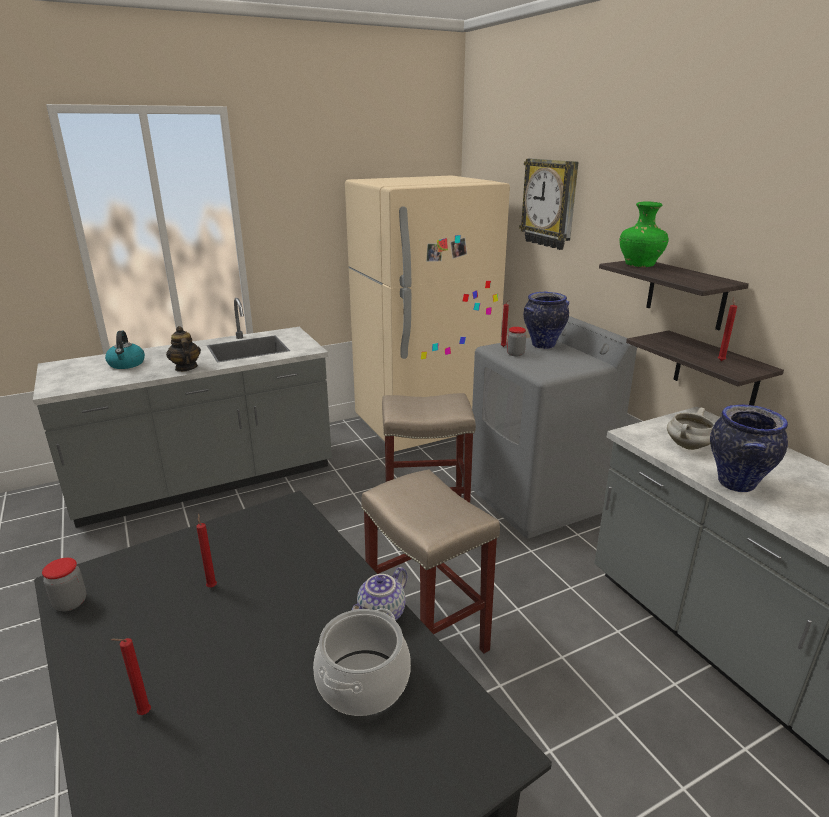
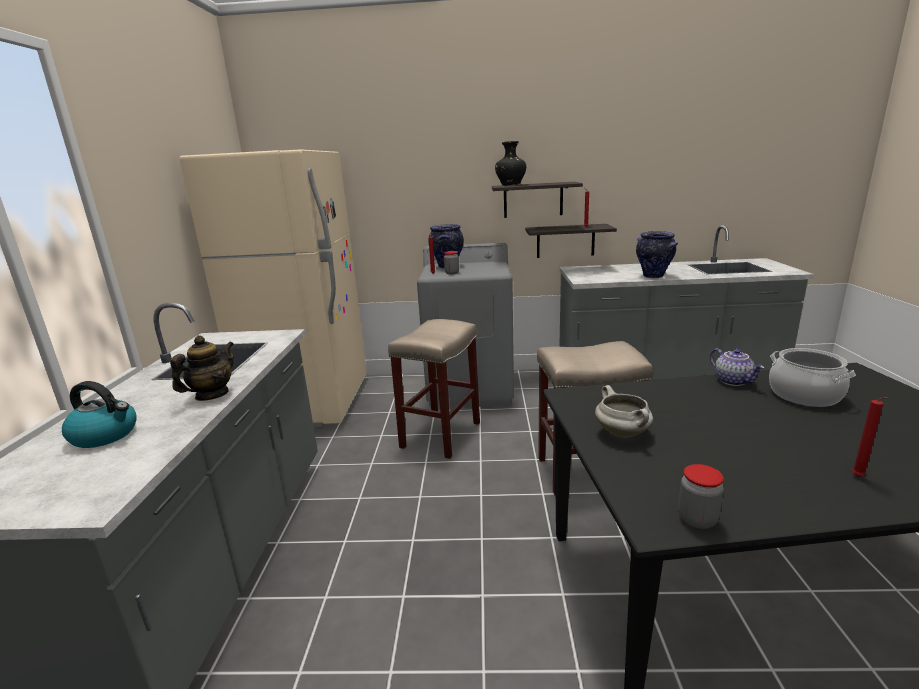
camera: 60 degrees left, 5 degrees down
(186, 368) = (211, 395): teapot -> teapot turned 120 degrees clockwise
(212, 586) = (684, 438): red candle -> none
(550, 203) = (386, 163): wall clock -> none
(640, 265) = (511, 185): green vase -> black vase
(688, 446) = (607, 275): white cooking pot -> white cooking pot (623, 433)

